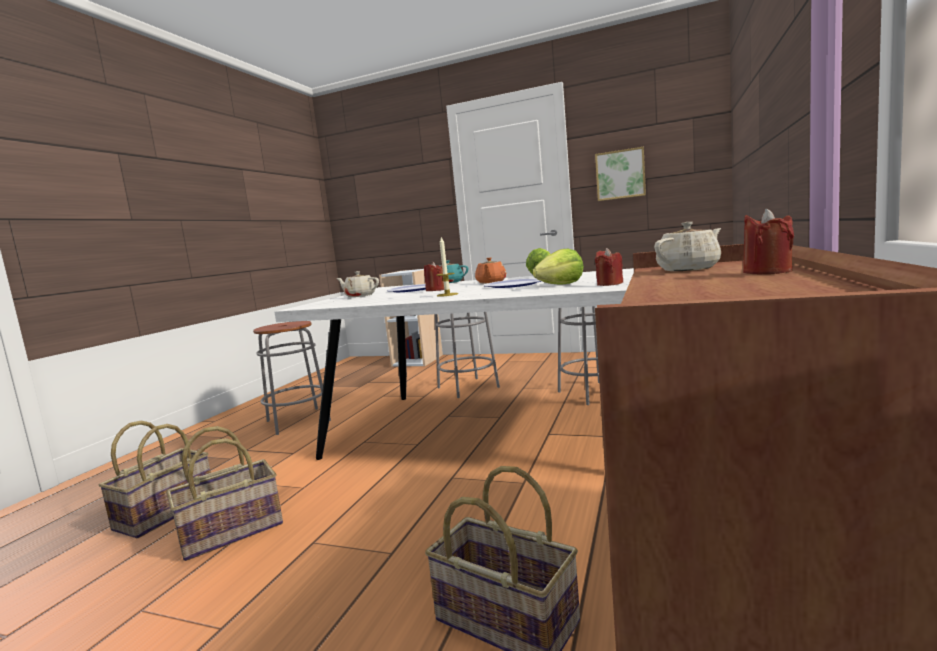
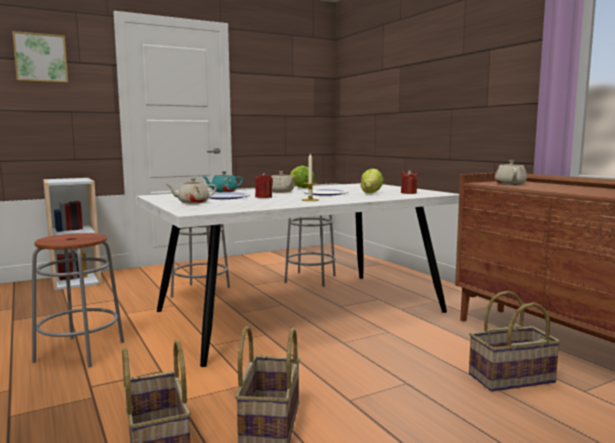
camera: 50 degrees left, 0 degrees up
(491, 282) = (281, 192): orange teapot -> beige teapot
(620, 174) = (268, 109): picture -> picture (40, 58)
(767, 272) = (563, 186): red candle -> none

